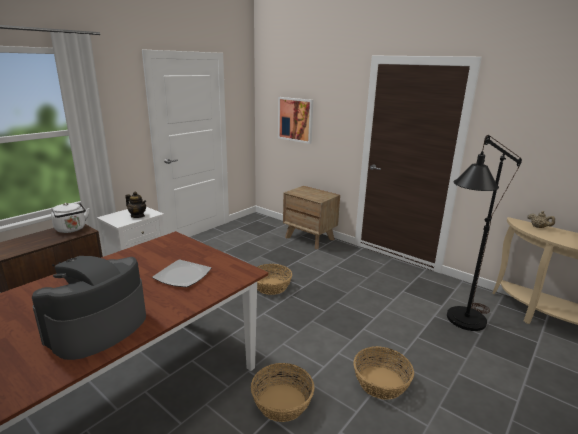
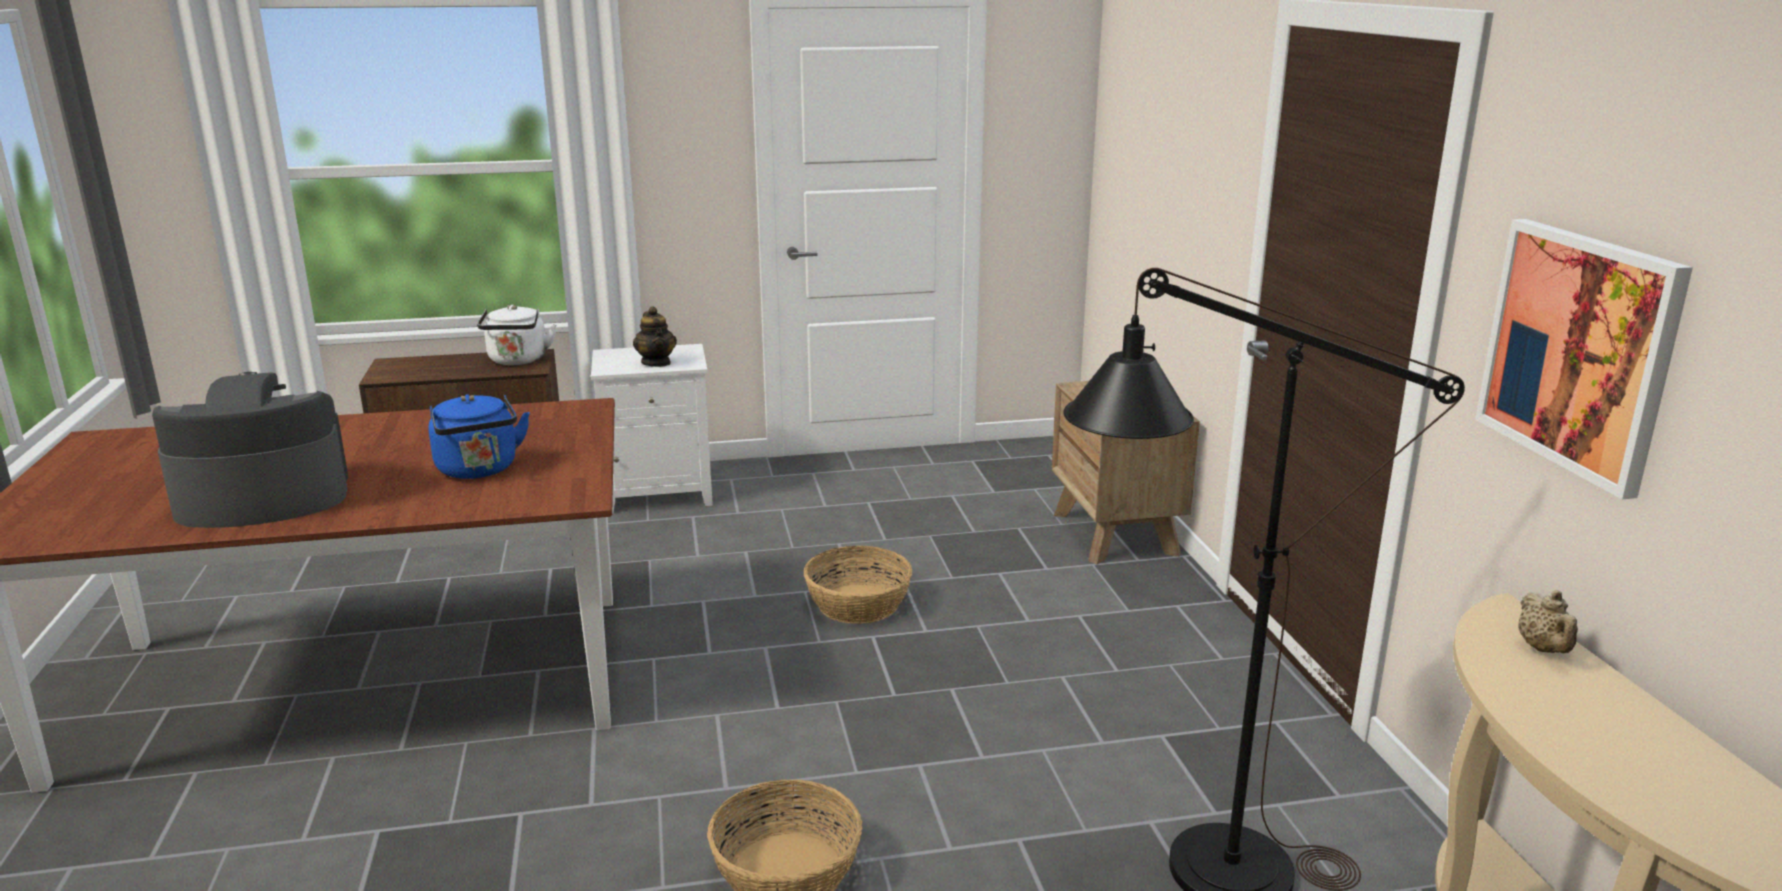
camera: 40 degrees right, 0 degrees up
(183, 276) = (479, 470): plate -> blue kettle
(281, 403) = (568, 802): basket -> none
(295, 119) = (1148, 180): picture -> picture (1579, 351)

